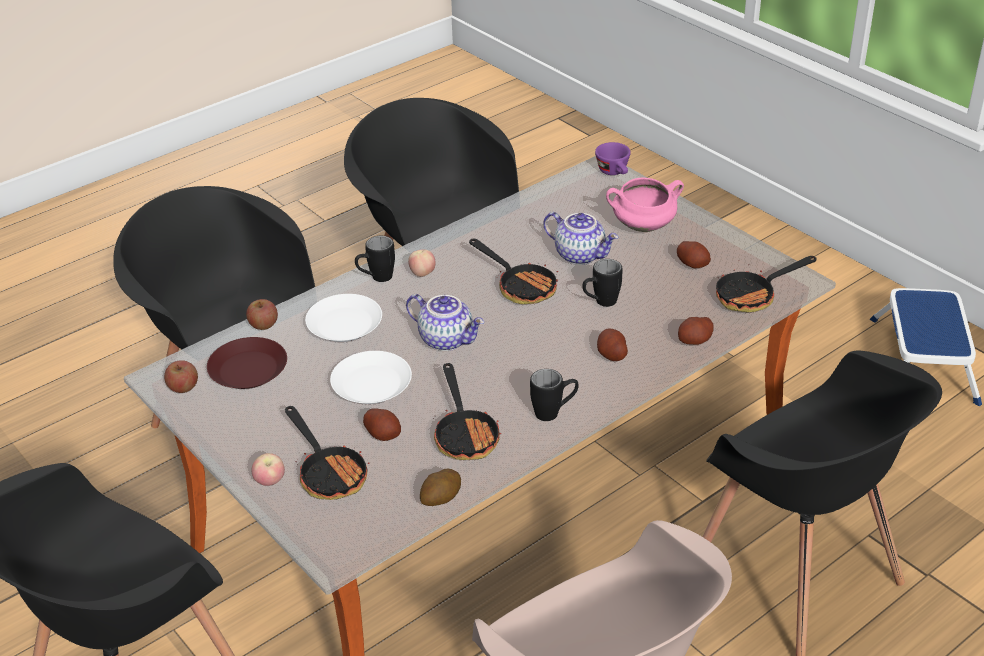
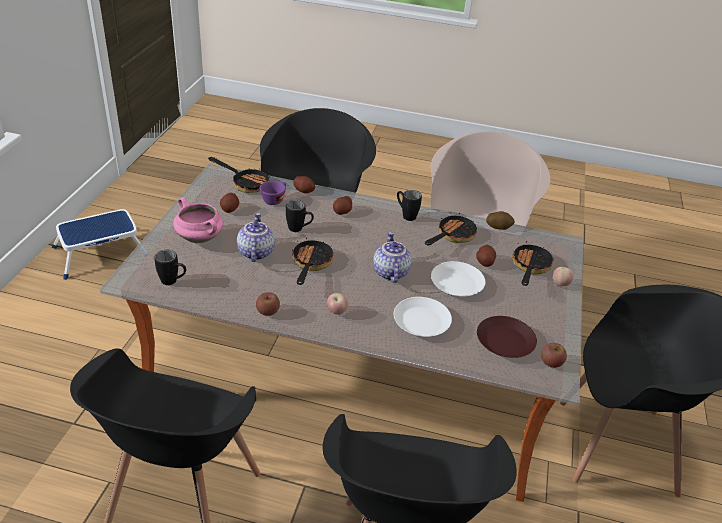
camera: 130 degrees left, 0 degrees up
(263, 325) = (462, 360): apple -> apple (268, 311)
(376, 278) = (362, 331): black mug -> black mug (173, 282)
(615, 172) = (131, 272): purple cup -> purple cup (274, 199)

